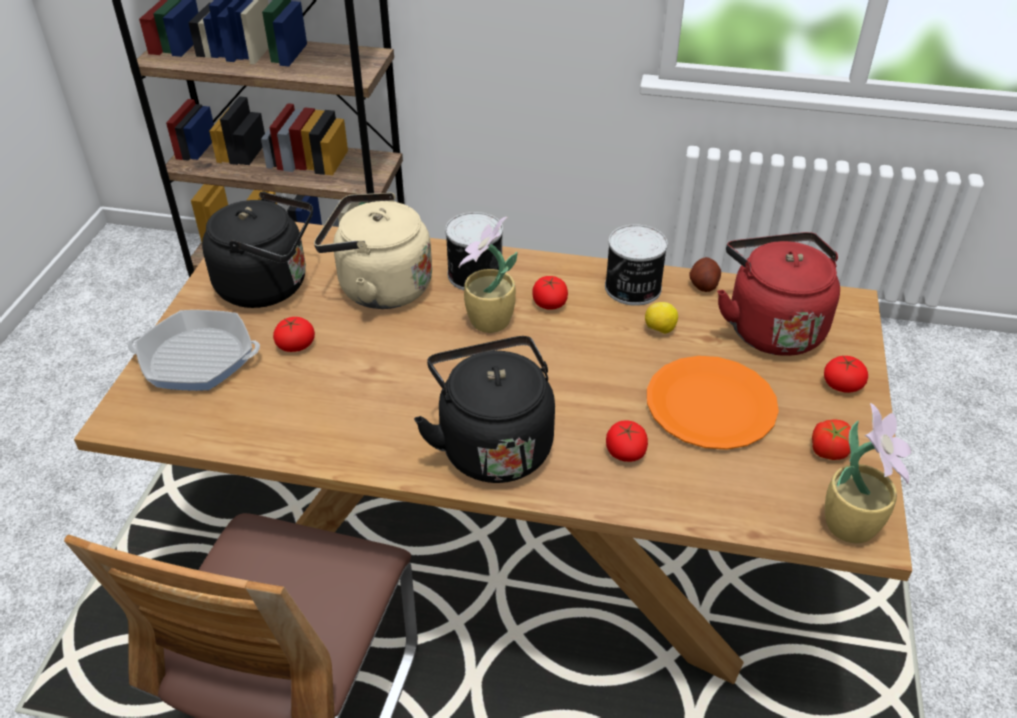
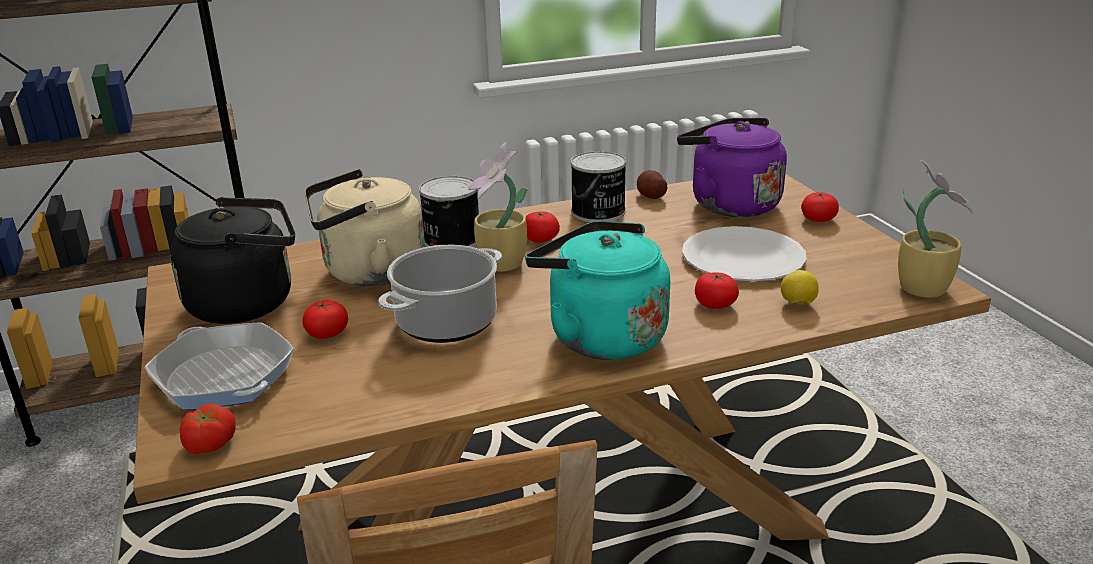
camera: 30 degrees left, 15 degrees down
(197, 358) = (224, 376): frying pan -> frying pan turned 105 degrees counterclockwise
(389, 372) = (447, 322): none -> cooking pot
(492, 444) = (600, 336): black kettle -> turquoise kettle
(659, 330) = (650, 229): lemon -> lemon (797, 304)
(710, 404) = (742, 257): orange plate -> white plate
(771, 326) = (729, 204): red kettle -> purple kettle
(829, 449) = (855, 254): tomato -> tomato (209, 443)

